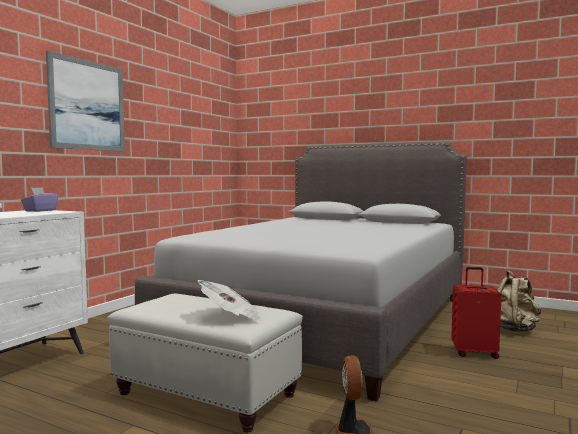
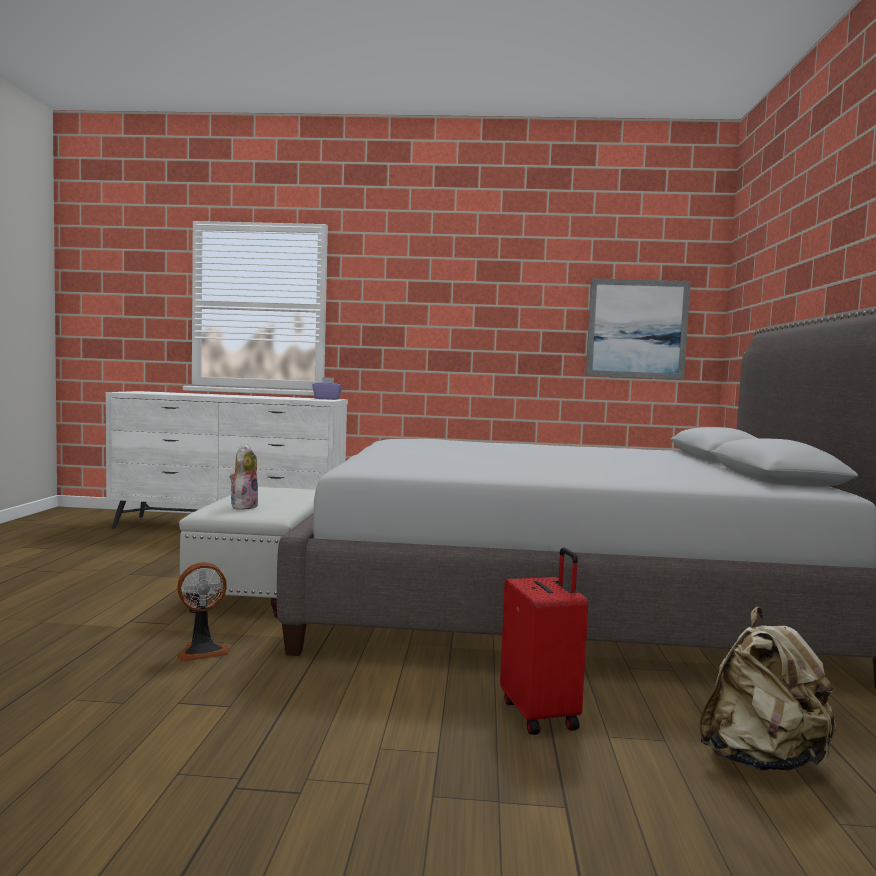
camera: 65 degrees right, 0 degrees up
(87, 105) = (435, 294): picture -> picture (637, 329)
(231, 317) = (243, 506): newspaper -> plush toy

